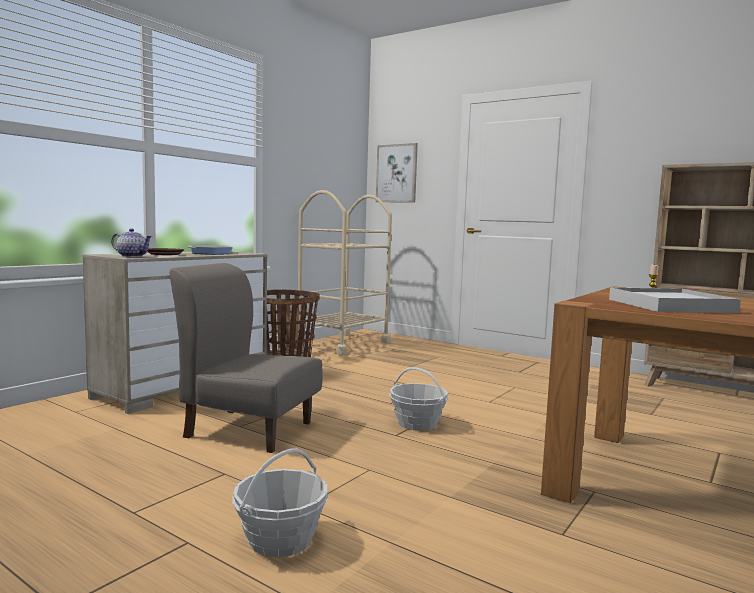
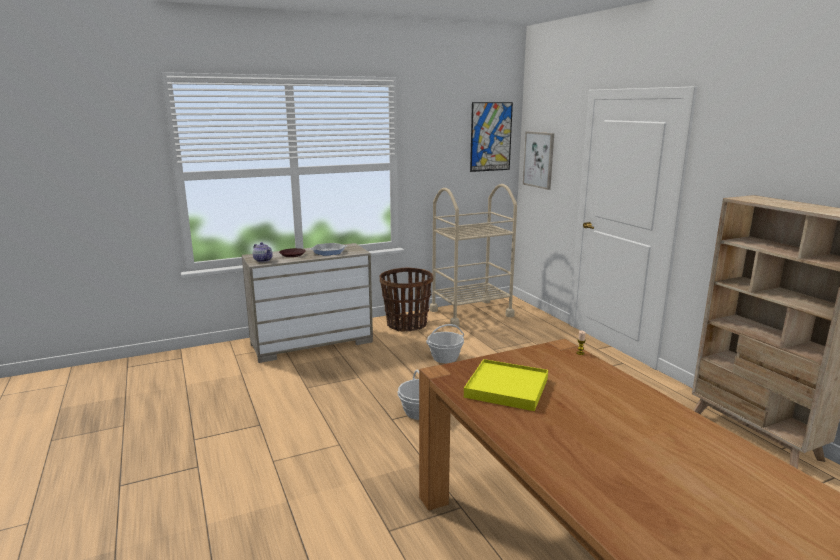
camera: 30 degrees right, 10 degrees up
(248, 429) = (309, 391): grey chair -> none
(280, 539) = (237, 479): basket -> basket (445, 358)
(345, 147) = (491, 137): none -> picture
(670, 305) = (507, 388): white tray -> yellow tray

